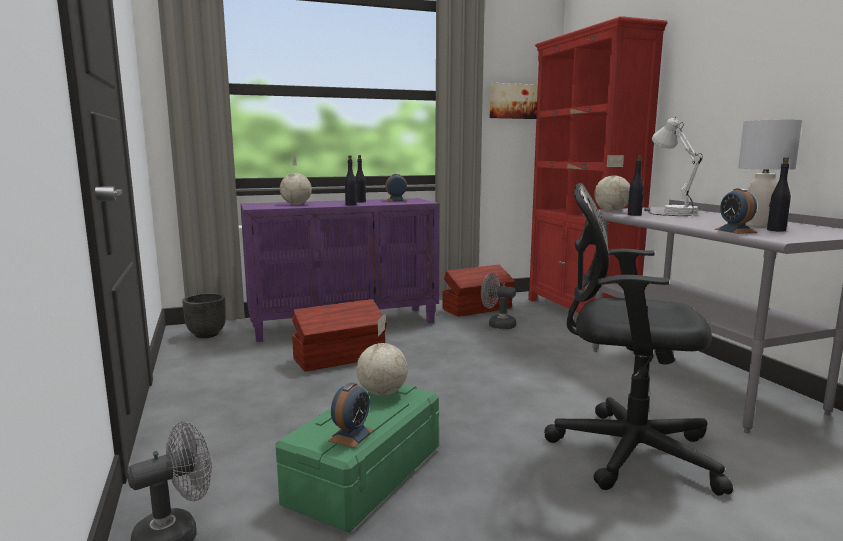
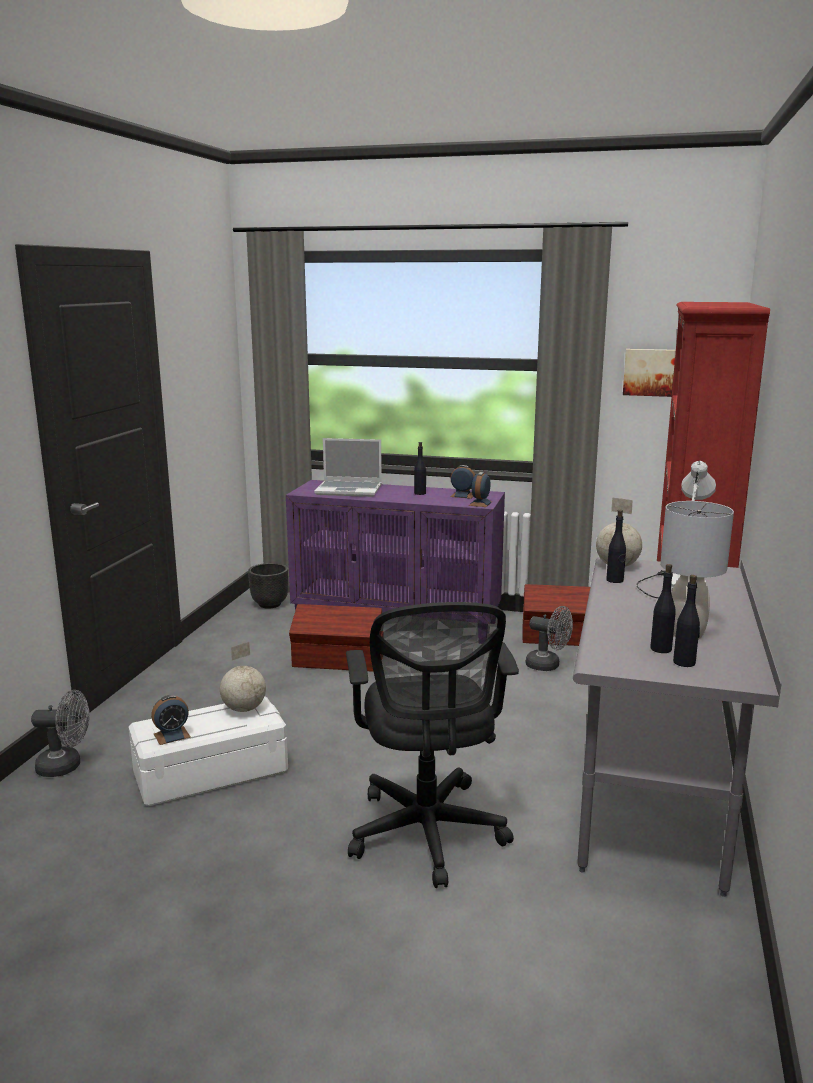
camera: 35 degrees right, 5 degrees up
(296, 204) = (350, 490): globe -> laptop
(351, 205) = (395, 499): black bottle -> black bottle (684, 662)
(364, 474) = (211, 771): green storage box -> white storage box
(497, 325) = (548, 665): grey fan -> grey fan turned 150 degrees clockwise
(625, 451) = (427, 836): black office chair -> black office chair turned 150 degrees counterclockwise
(735, 231) = (606, 638): alarm clock -> alarm clock (480, 503)

